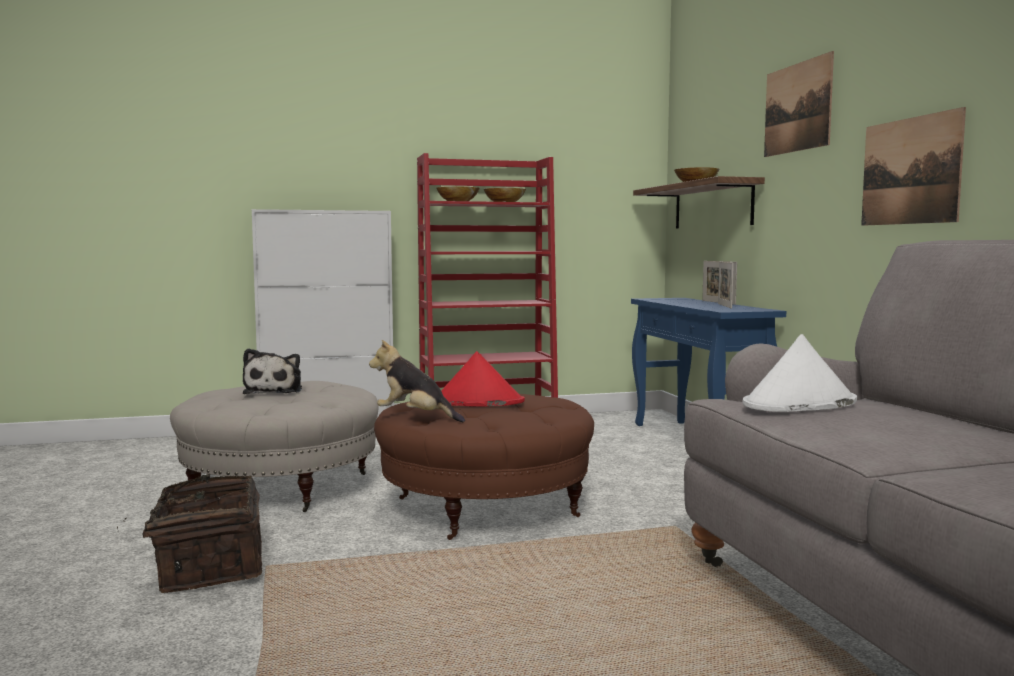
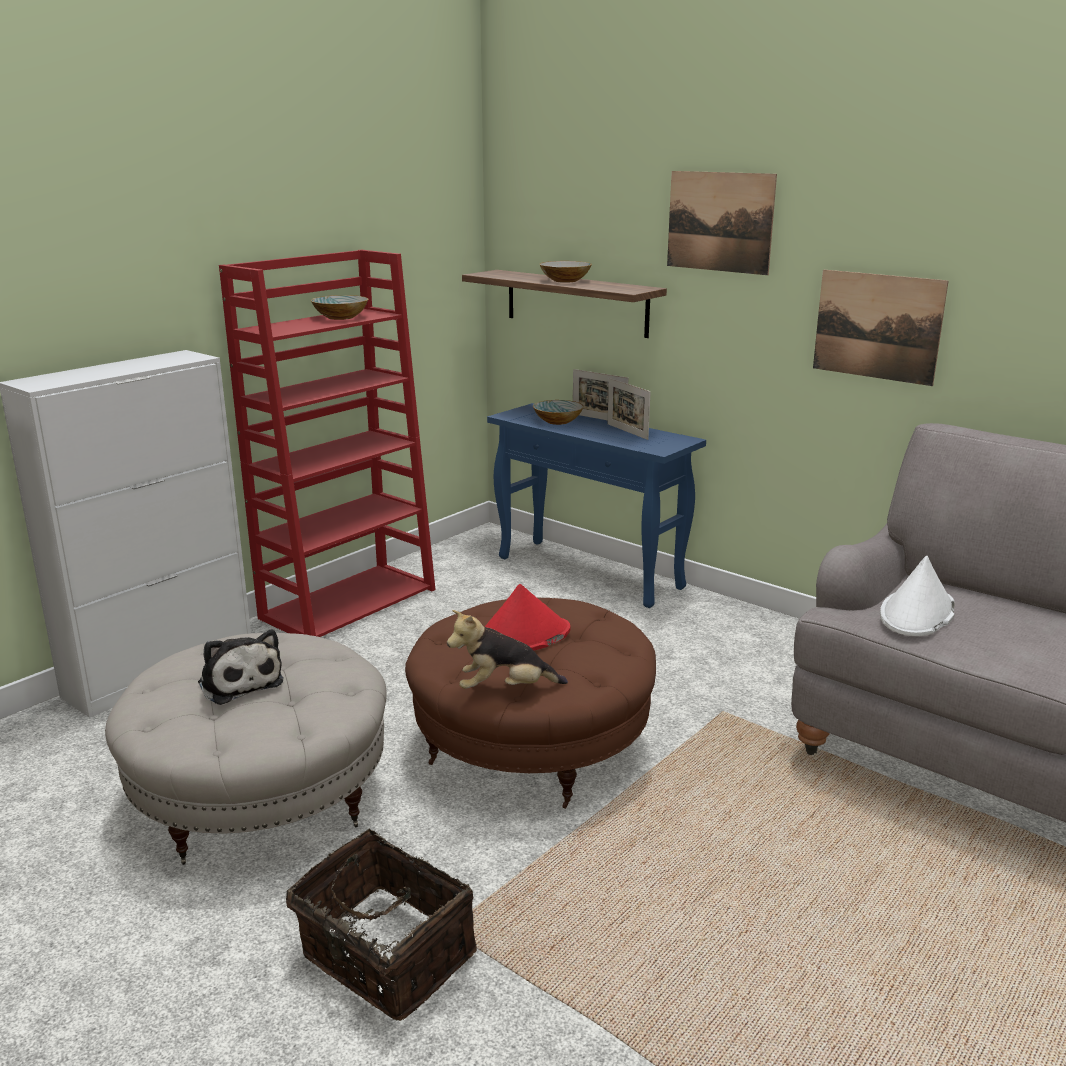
camera: 35 degrees left, 15 degrees up
(458, 201) = (293, 327): bowl -> bowl (558, 421)

